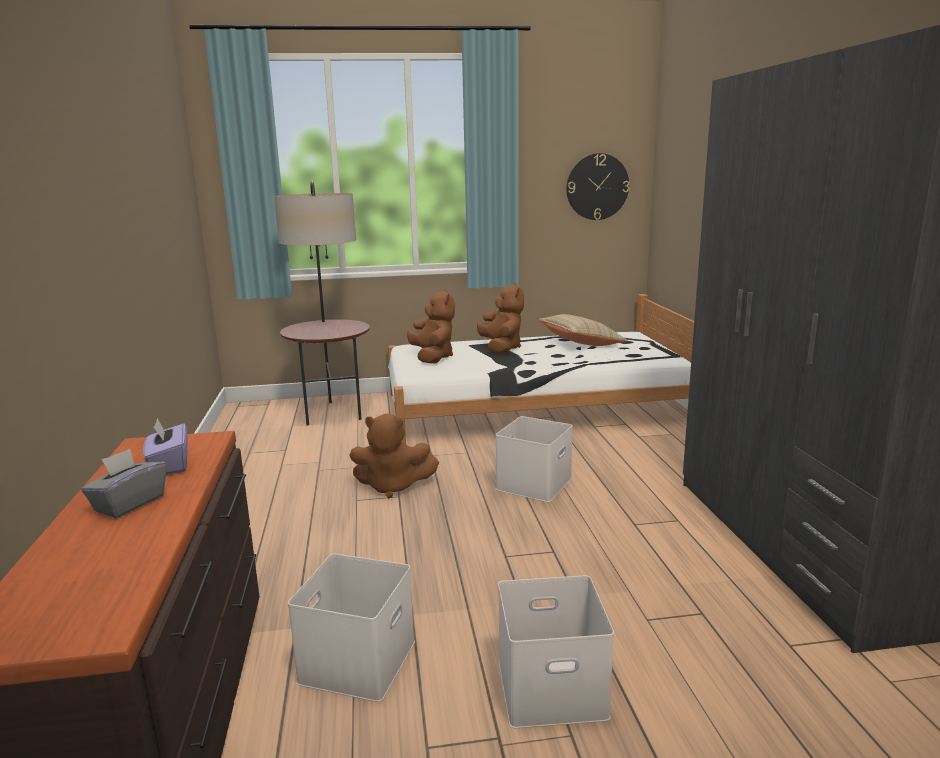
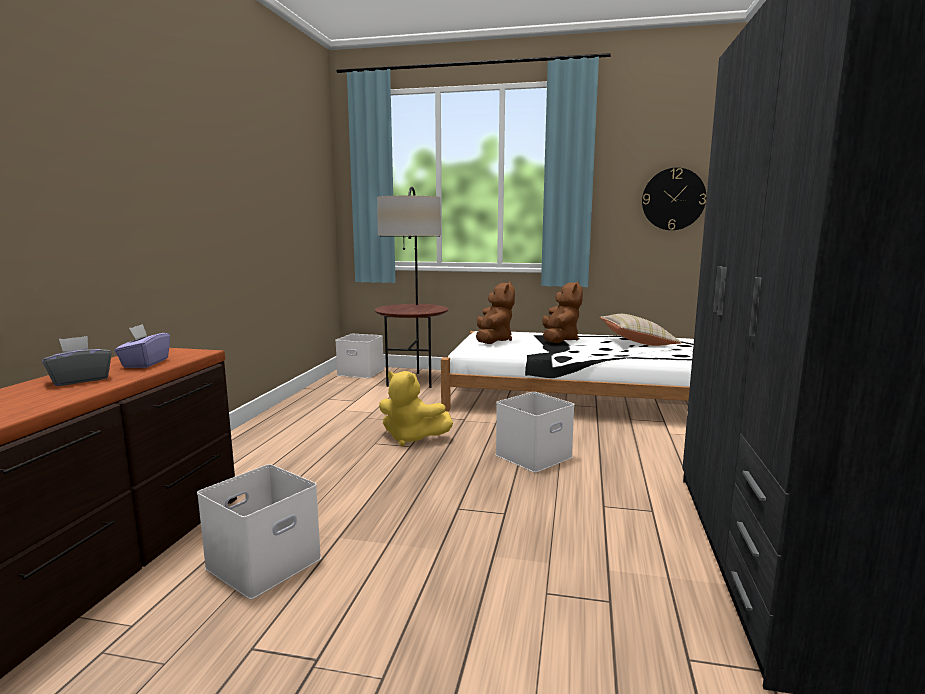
camera: 20 degrees right, 5 degrees down
(392, 487) = (411, 438): brown plush toy -> yellow plush toy
(549, 690) = (398, 631): white storage box -> white storage box (359, 372)

